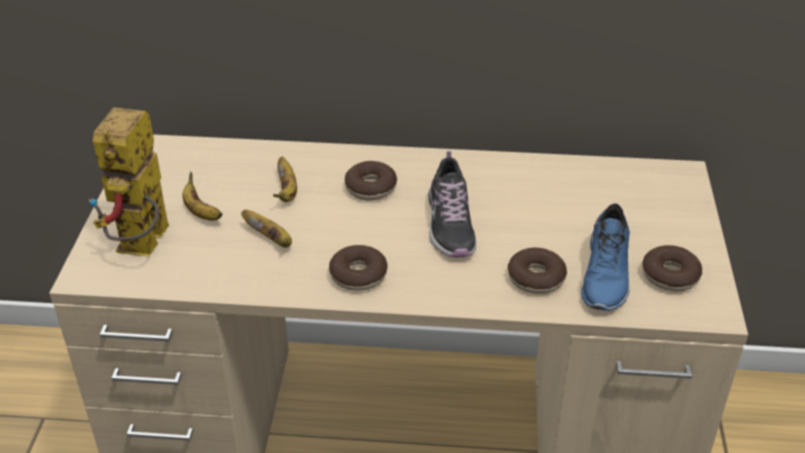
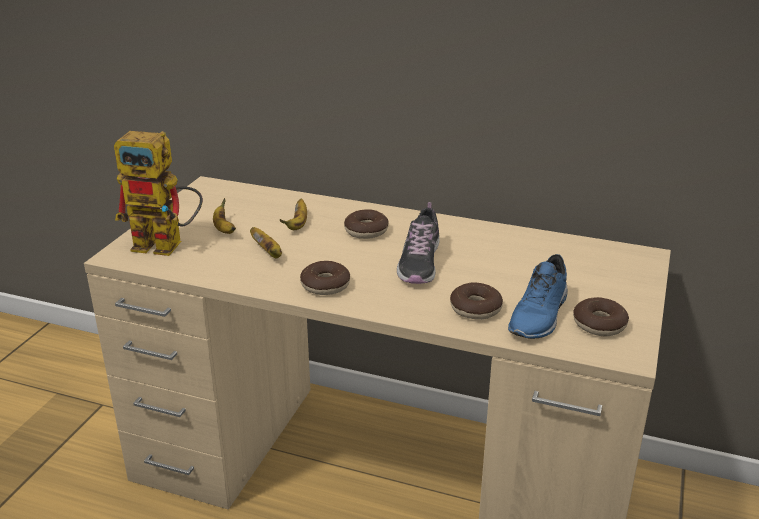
camera: 15 degrees right, 10 degrees down
(144, 248) = (168, 245): toy robot -> toy robot turned 105 degrees counterclockwise

